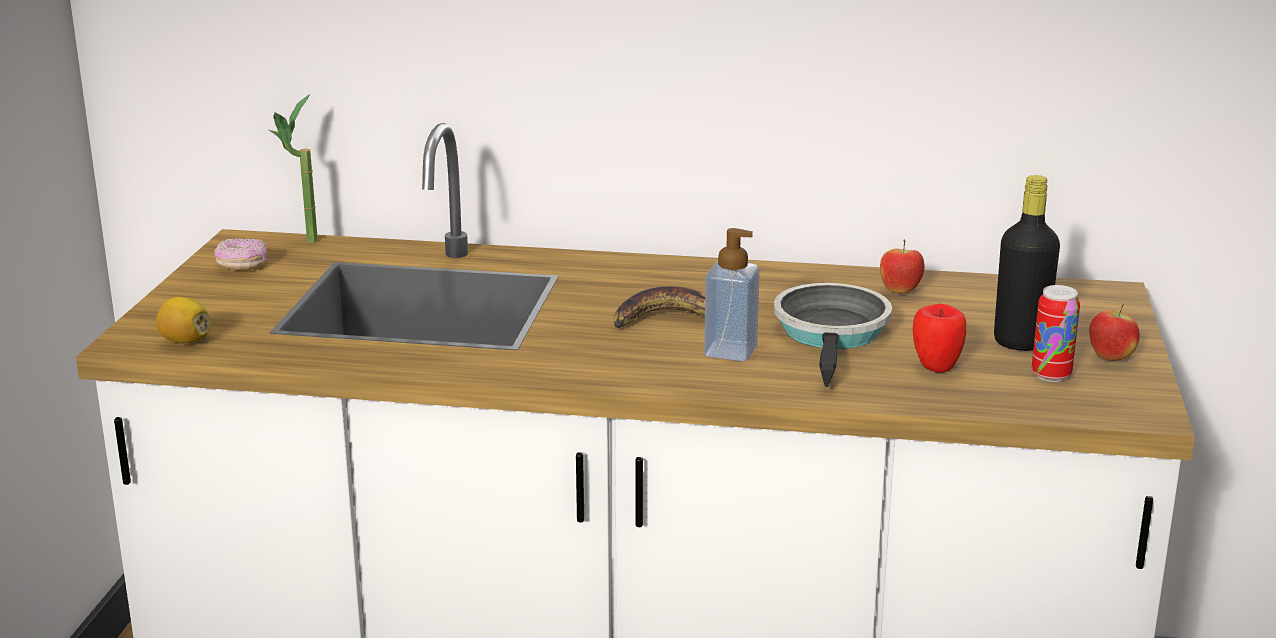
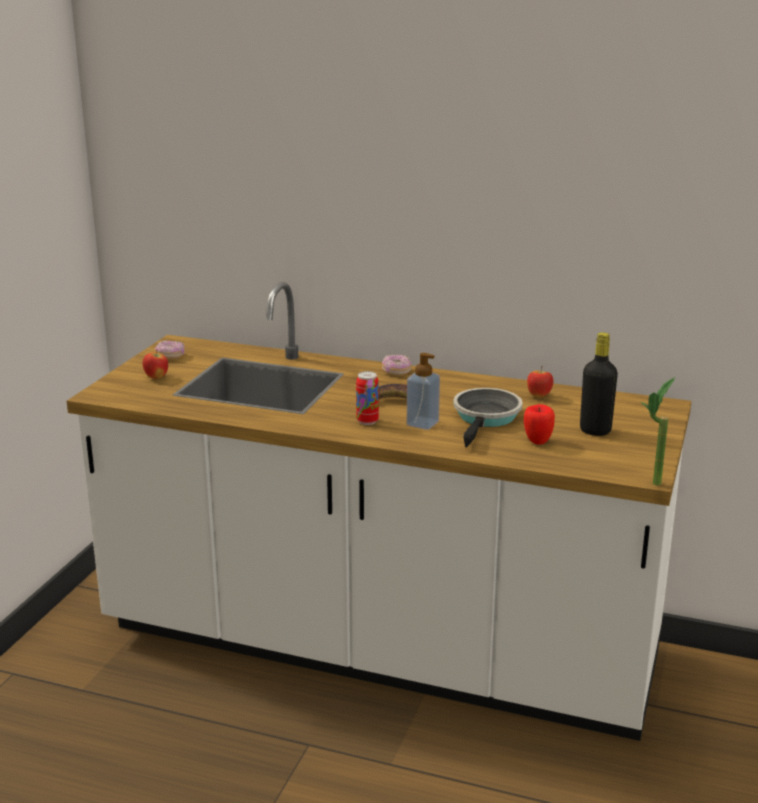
camera: 10 degrees right, 0 degrees up
(185, 341) = (126, 396): lemon -> none
(303, 243) = (208, 345): potted plant -> potted plant (650, 486)
(645, 266) = (396, 371): none -> donut
(1051, 375) = (603, 451): can -> can (367, 421)
(1110, 358) = (645, 444): apple -> apple (156, 378)

